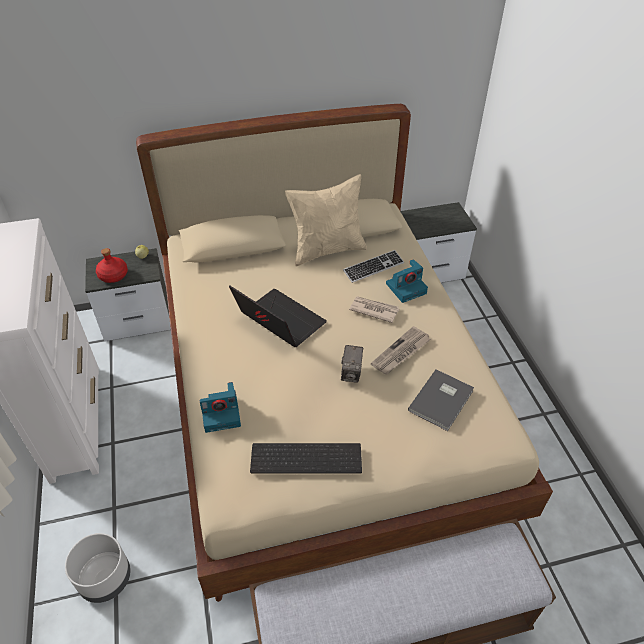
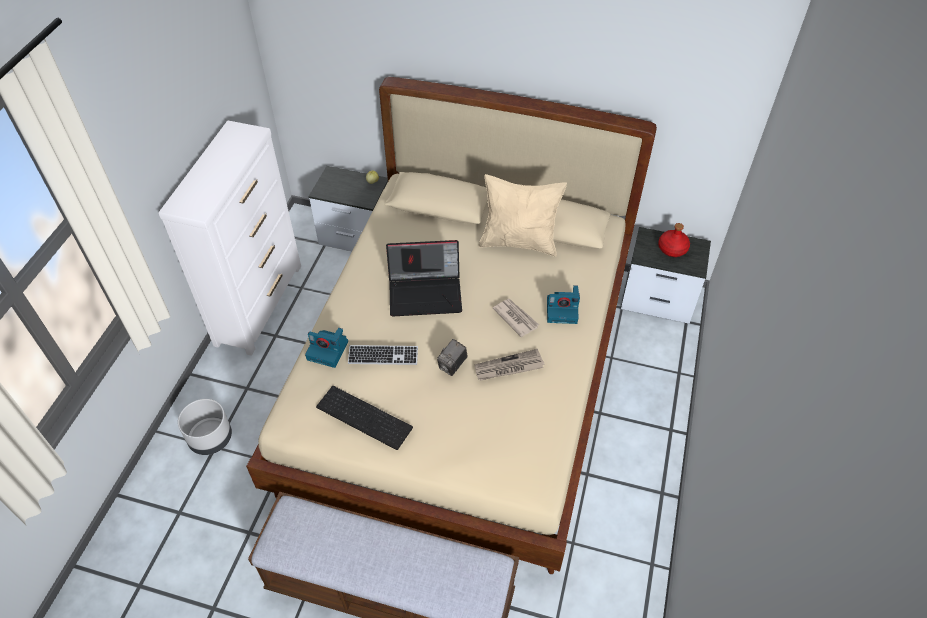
camera: 30 degrees right, 5 degrees up
(113, 276) = (338, 191): red bottle -> red bottle (672, 249)
(278, 321) = (426, 292): laptop -> laptop turned 105 degrees clockwise
(373, 267) = (547, 277): keyboard -> keyboard (383, 356)
(442, 401) = (510, 426): grey book -> none

